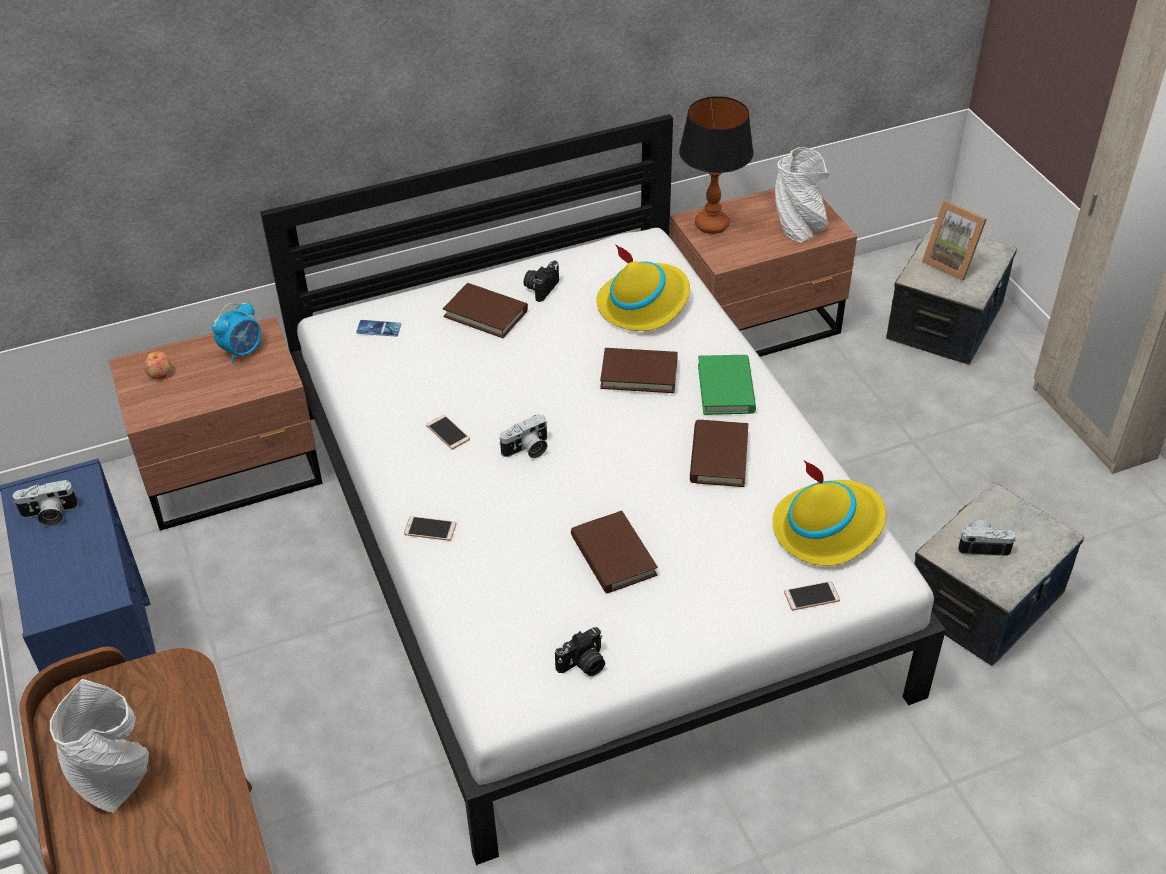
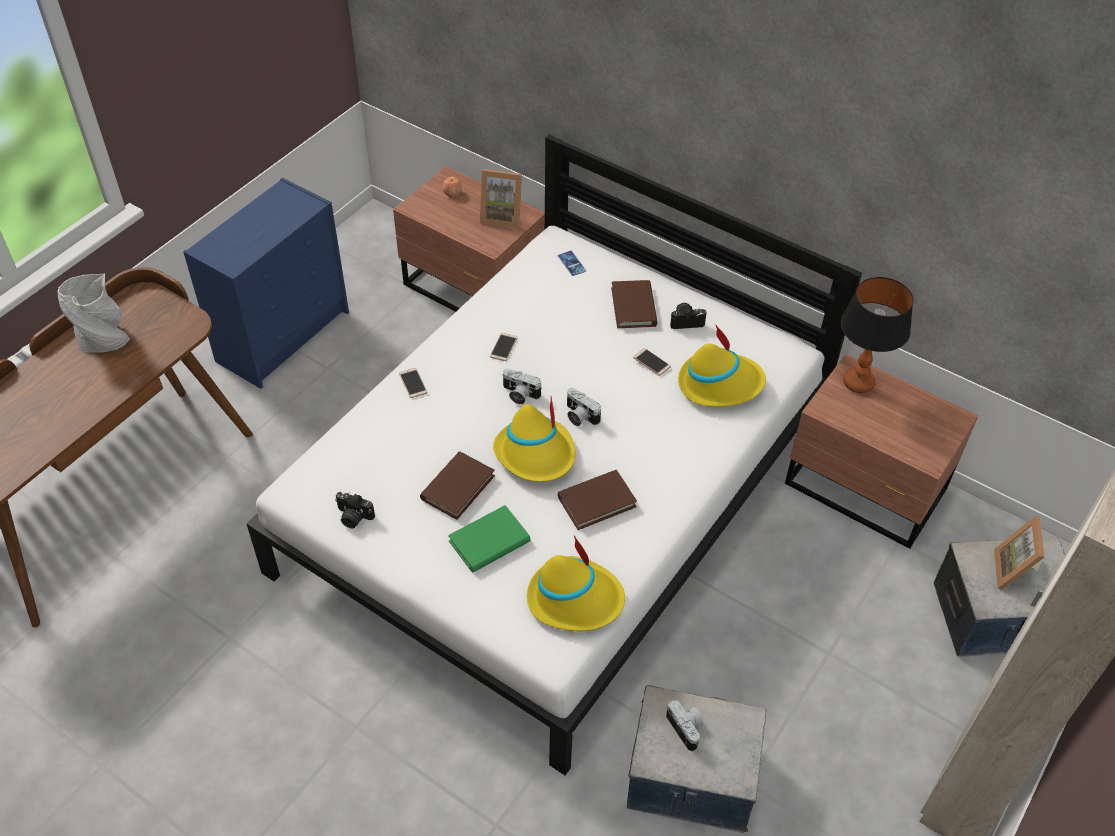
camera: 55 degrees right, 5 degrees up
(49, 515) = (275, 209): camera -> camera (579, 416)
(243, 351) = (502, 216): alarm clock -> picture frame
(620, 473) = (536, 454): none -> yellow hat
(639, 374) = (642, 417): brown book -> none
(726, 388) = (672, 474): green book -> green book (489, 542)
(798, 227) = (910, 436): white vase -> none
(811, 596) = (500, 618): phone -> phone (651, 362)

